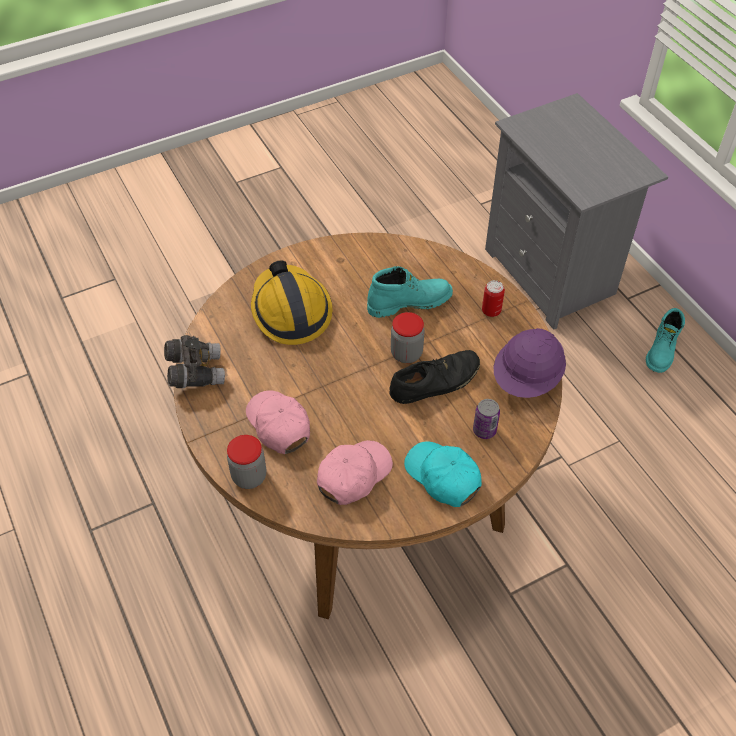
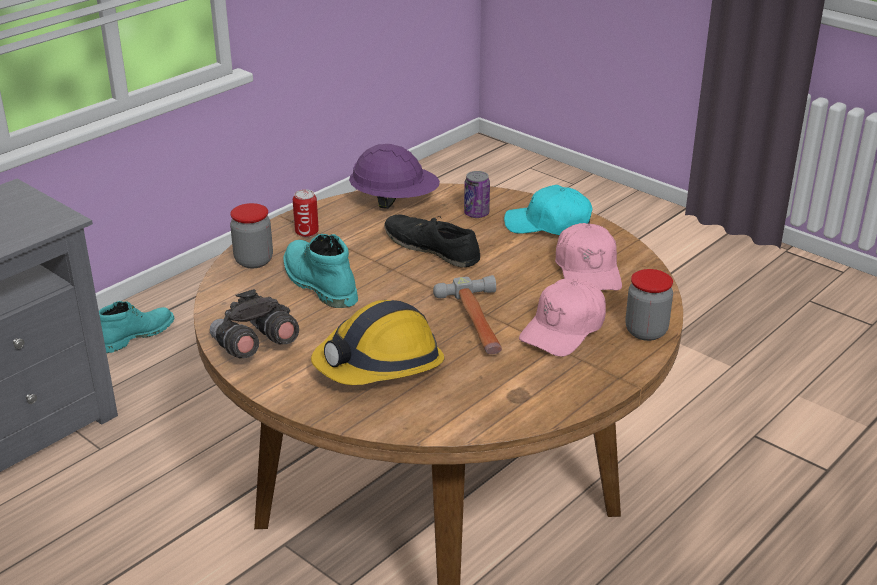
camera: 110 degrees left, 20 degrees down
(195, 372) = (533, 413): grey binoculars -> grey binoculars (254, 347)
(313, 377) = (477, 323): none -> hammer
(353, 475) = (588, 271): pink cap -> pink cap turned 120 degrees counterclockwise
(406, 353) = (402, 271): jar -> jar (254, 261)
(443, 477) = (548, 225): turquoise cap -> turquoise cap turned 75 degrees clockwise
(662, 351) = (136, 335): turquoise boot -> turquoise boot turned 45 degrees counterclockwise

